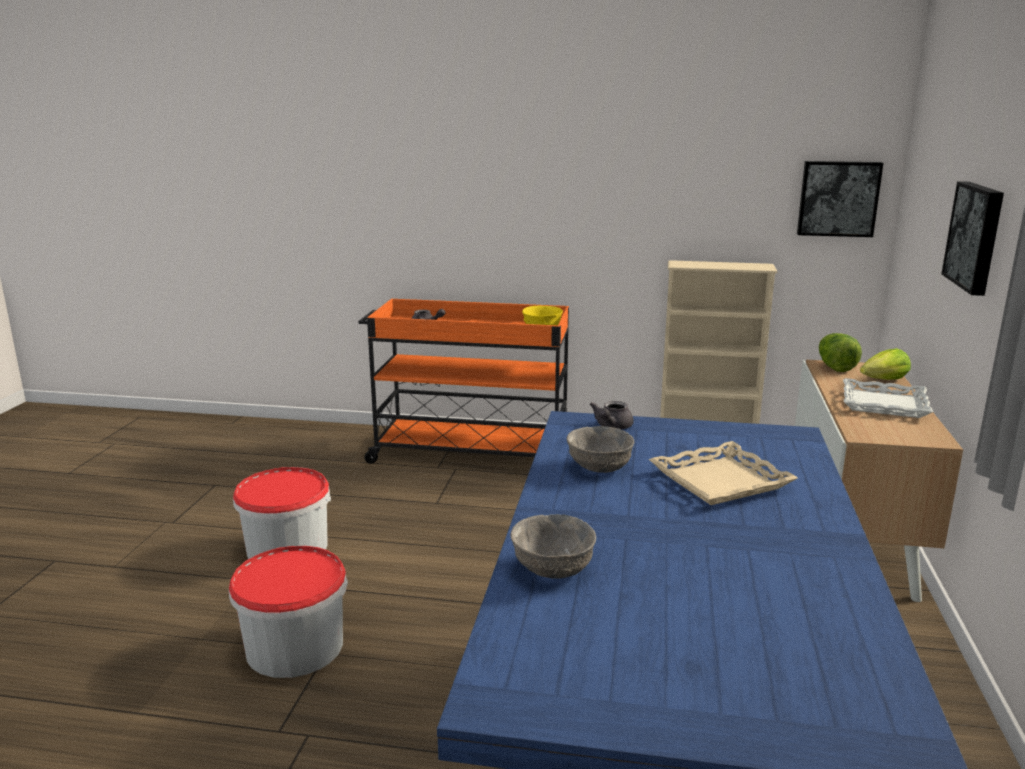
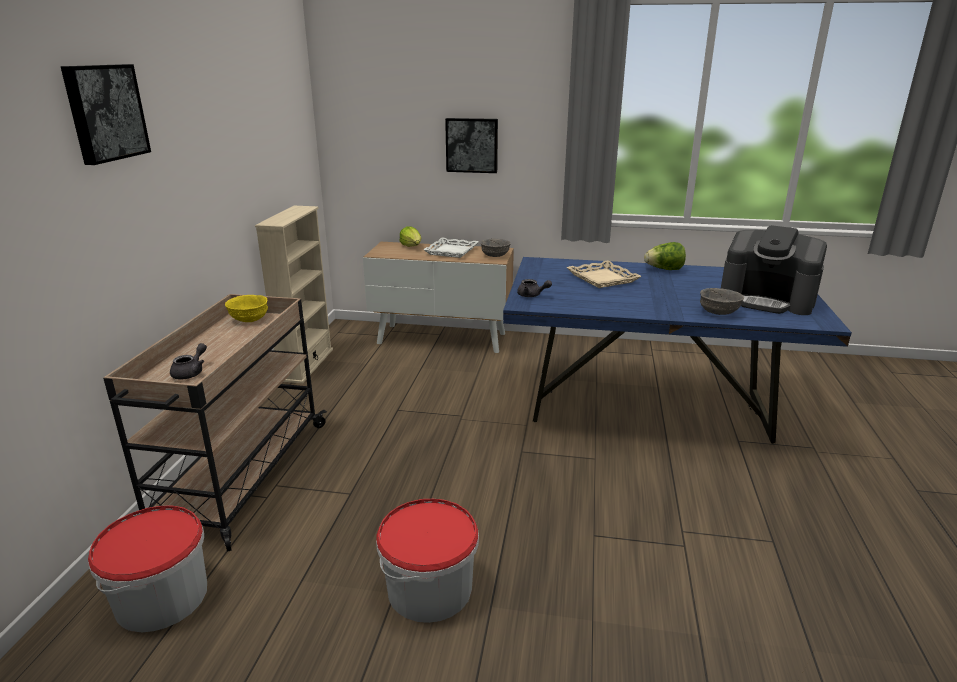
camera: 90 degrees left, 5 degrees up
(295, 647) = (590, 553): bucket -> bucket (162, 597)
(470, 453) = (240, 477): orange cart -> beige cart
(598, 467) = (595, 300): grey bowl -> grey bowl (494, 256)
(647, 651) = (767, 300): none -> coffee machine
(834, 367) = (383, 252): lettuce -> lettuce (664, 269)
(838, 198) = (301, 148): picture -> picture (105, 112)

